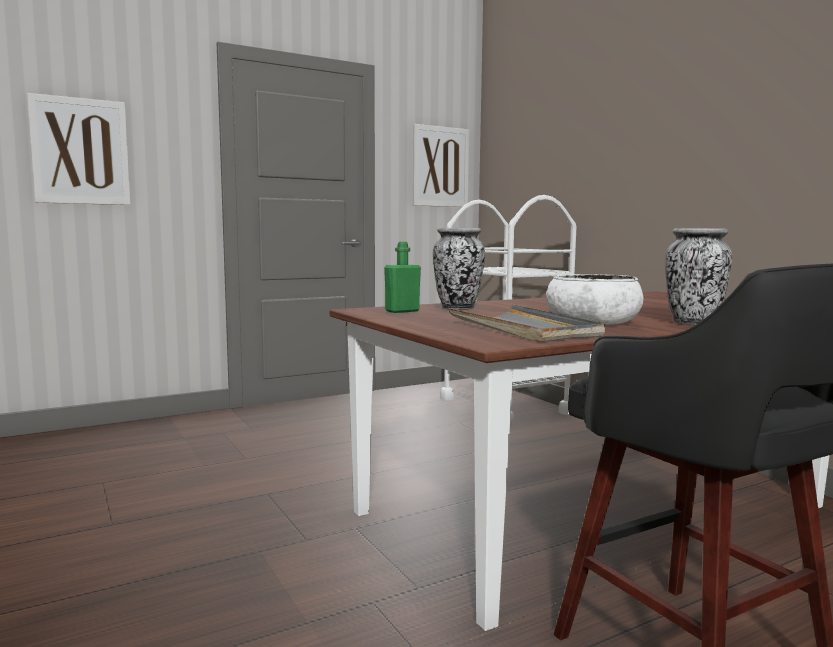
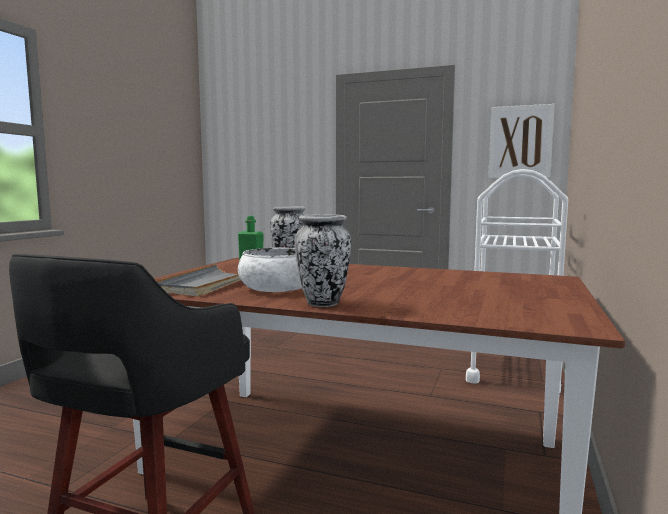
camera: 50 degrees right, 0 degrees up
(80, 151) = (261, 155): picture -> none

